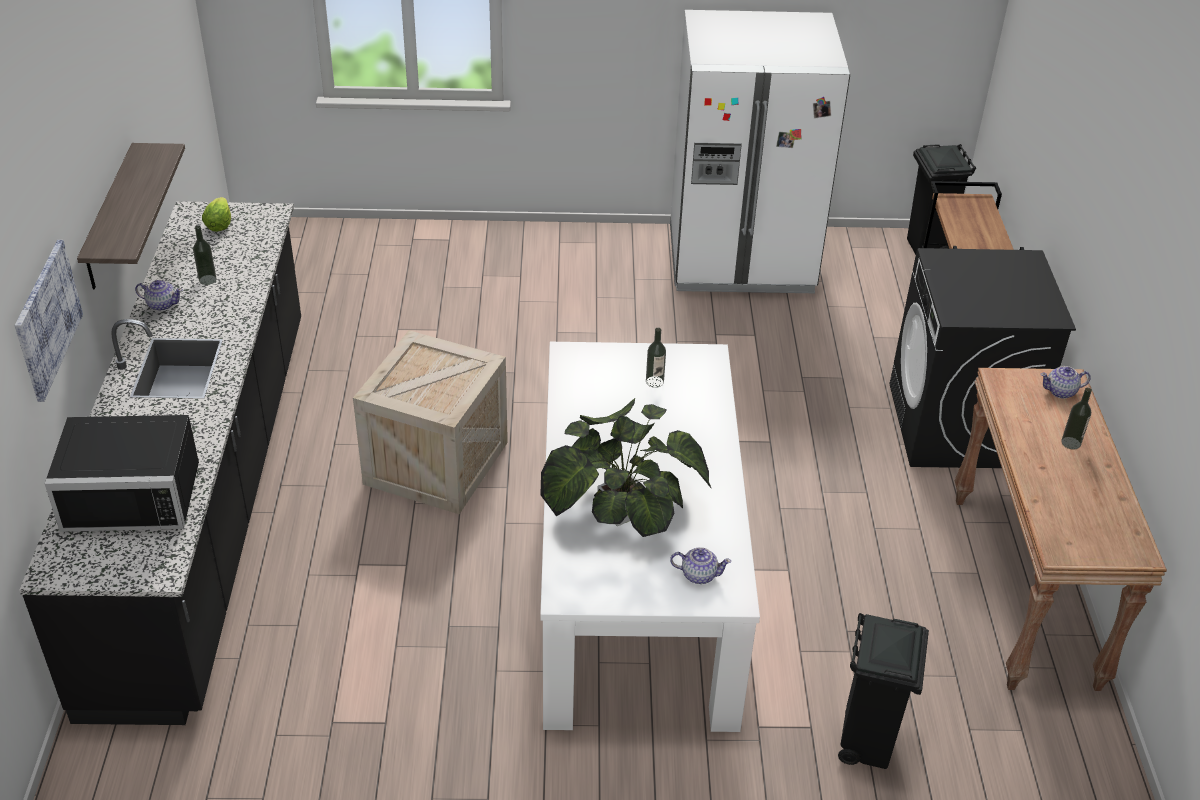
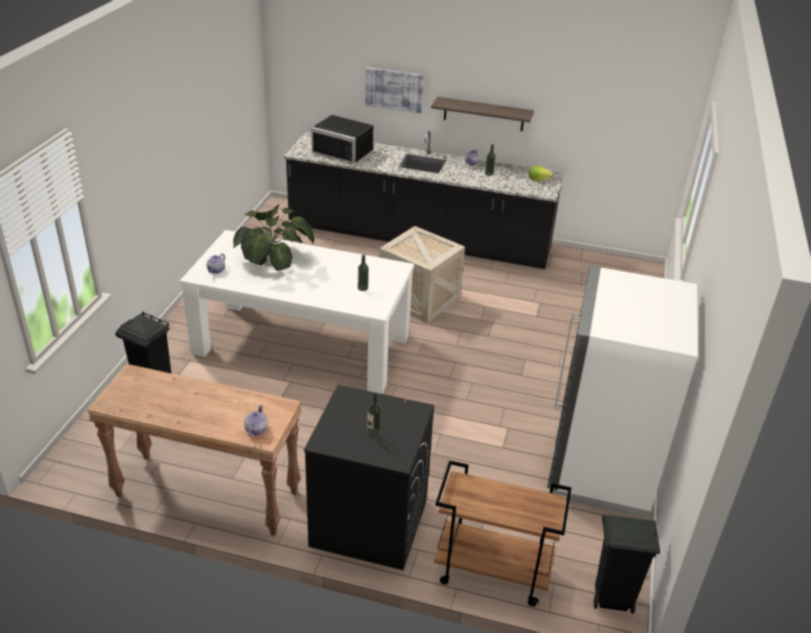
camera: 105 degrees right, 5 degrees down
(135, 492) = (345, 151): black microwave -> black microwave turned 75 degrees counterclockwise
(1071, 443) = (208, 413): bottle -> bottle (374, 432)

